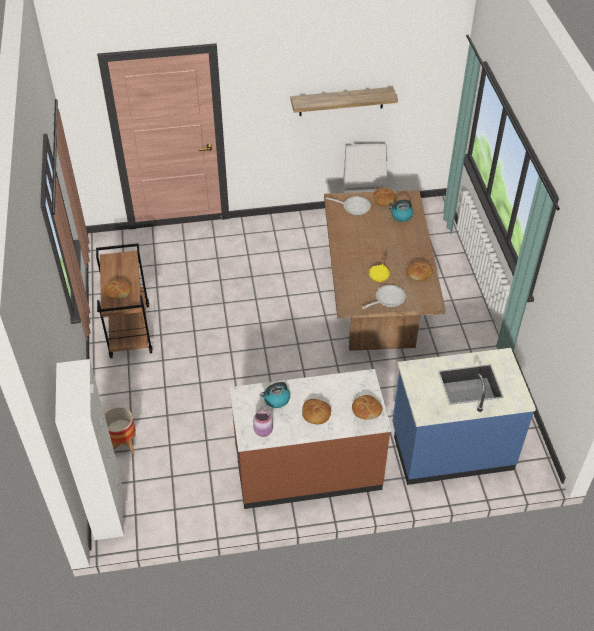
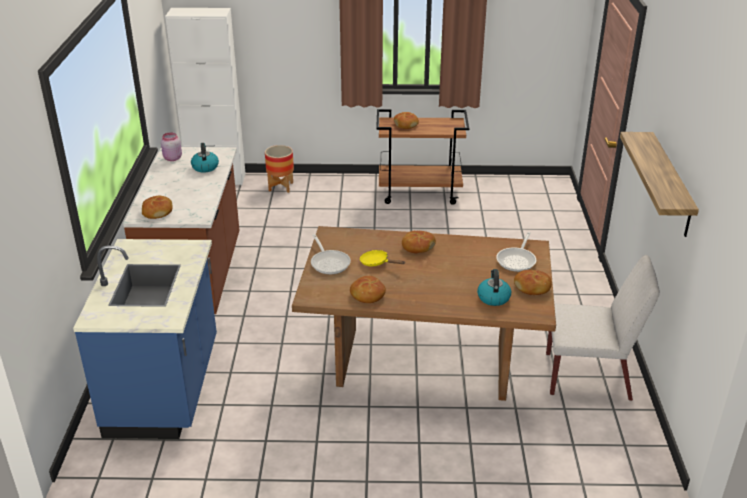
camera: 100 degrees right, 15 degrees down
(316, 414) = (172, 185): bread -> bread (417, 246)

